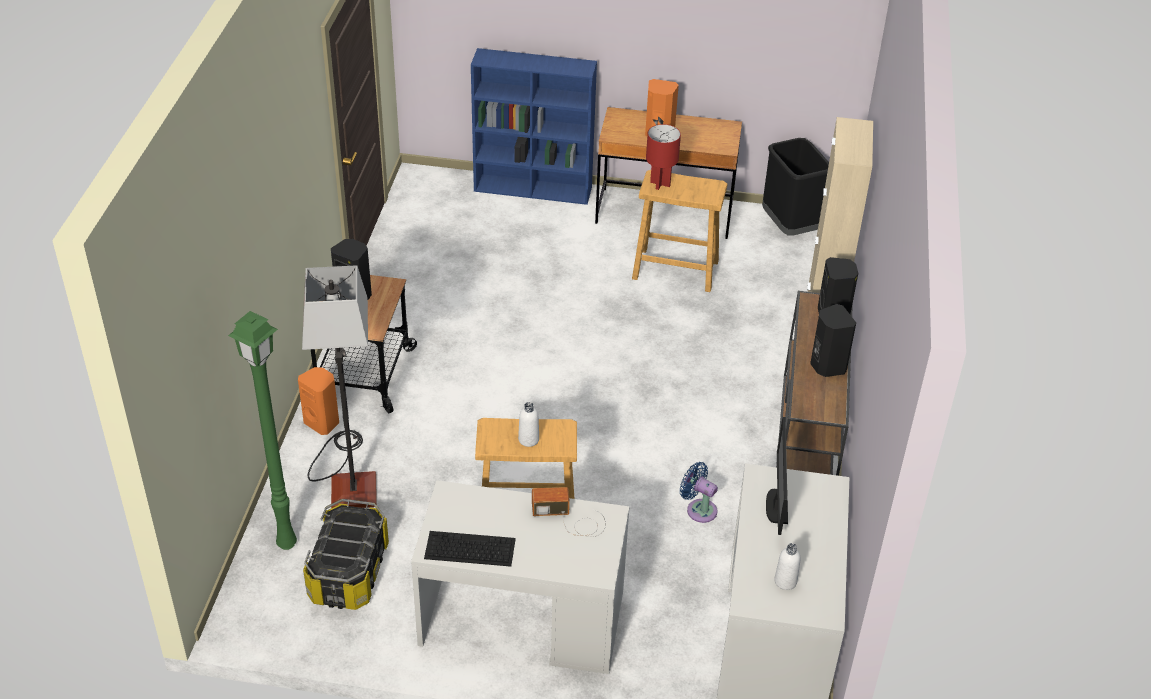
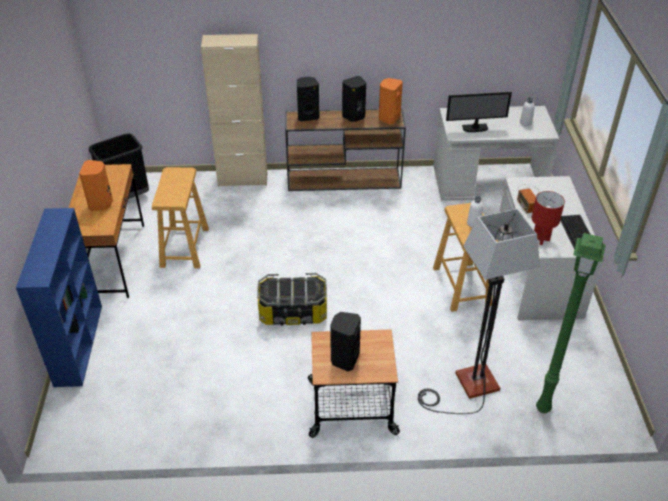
camera: 100 degrees left, 0 degrees up
(323, 422) = (415, 420): orange speaker -> orange speaker (388, 118)
(348, 572) = (548, 366): storage box -> storage box (293, 312)
(660, 184) = (172, 197): red table lamp -> red table lamp (541, 239)
(699, 509) = (417, 215): blue fan -> none

